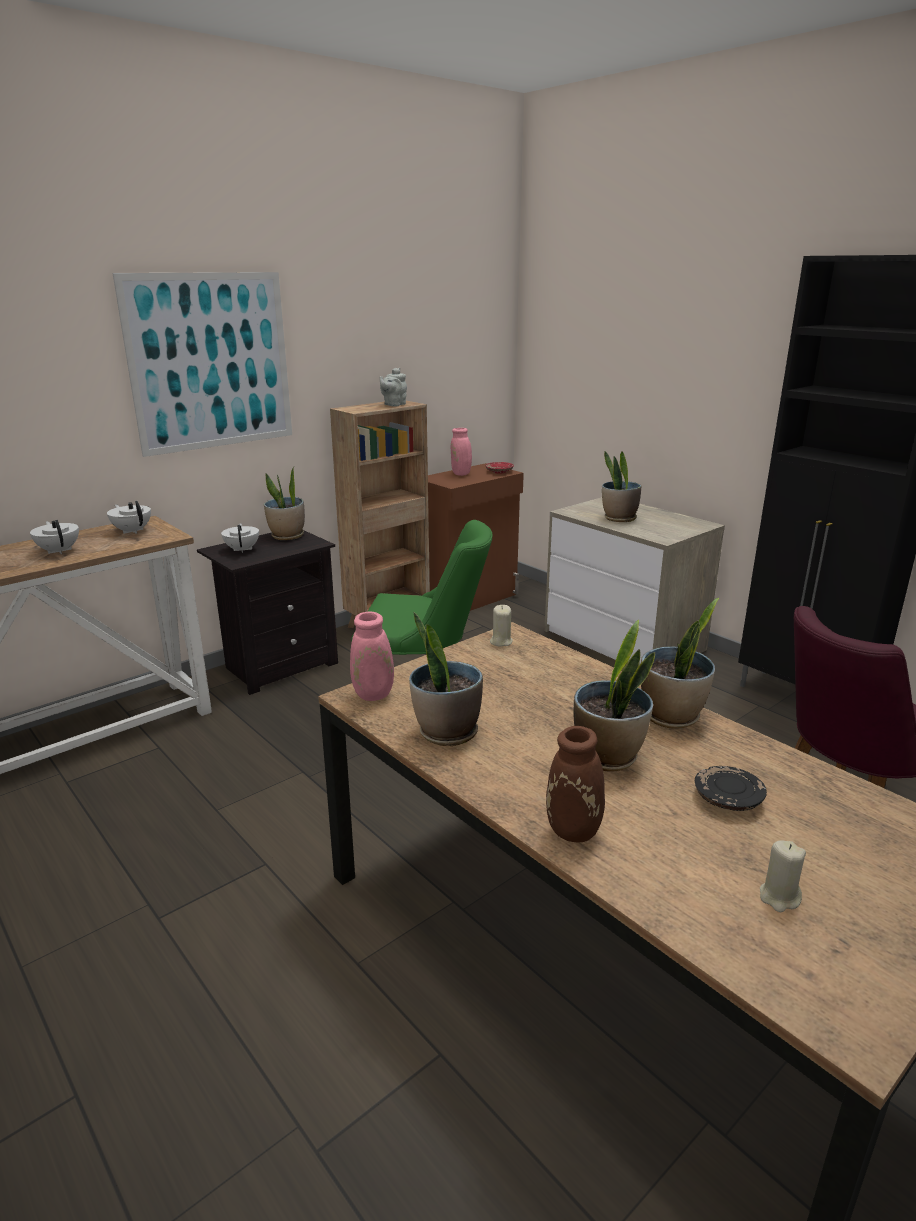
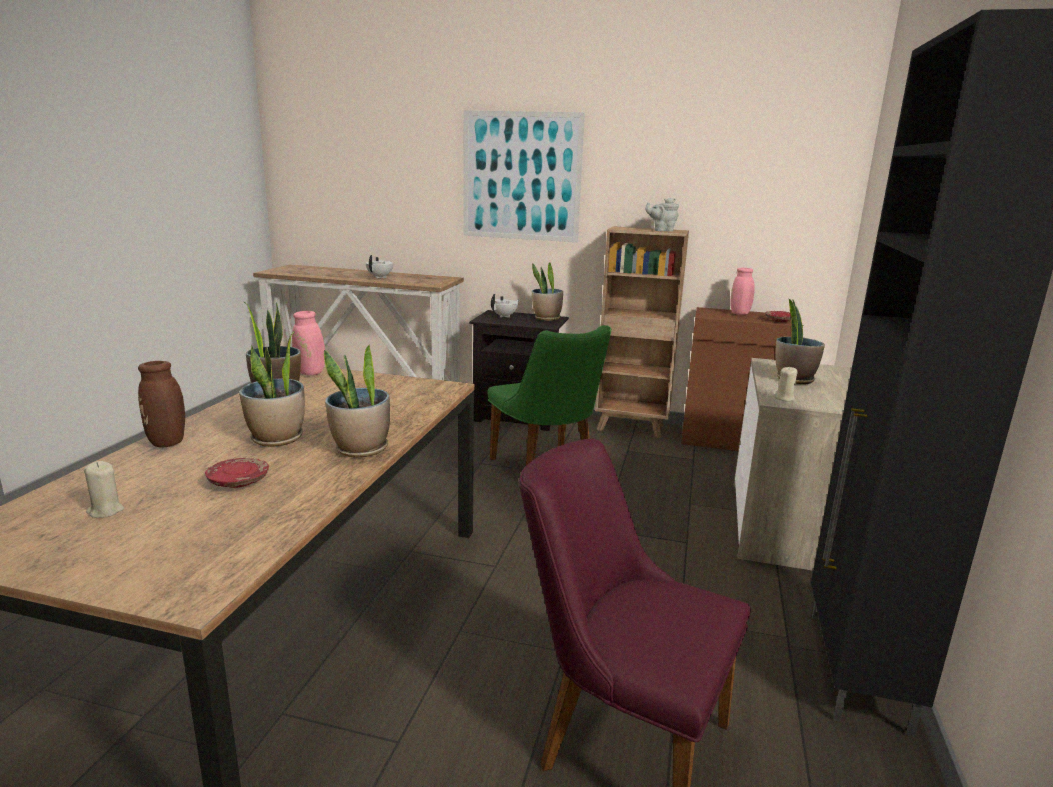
camera: 55 degrees right, 5 degrees down
(132, 531) = (430, 279): white teapot -> none
(501, 641) = (432, 386): beige candle -> beige candle (784, 398)
(727, 798) = (238, 482): black plate -> red plate

